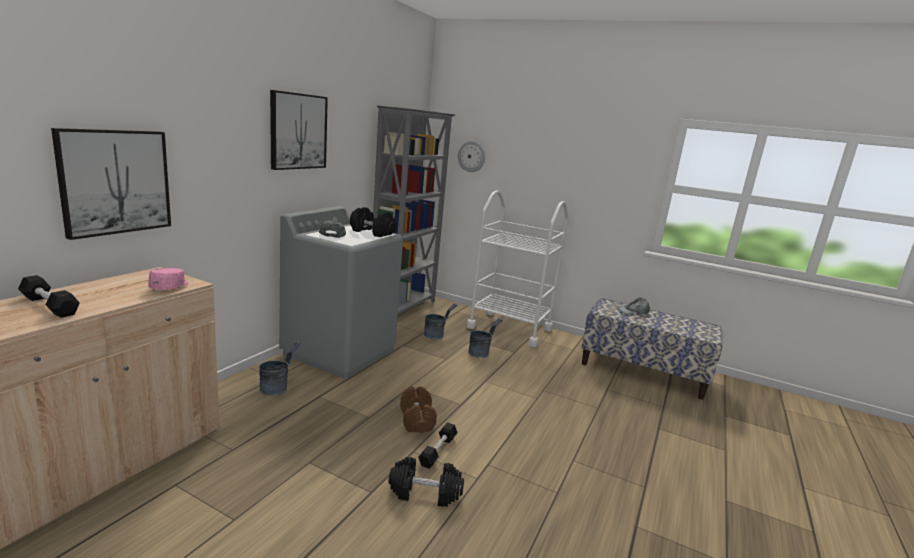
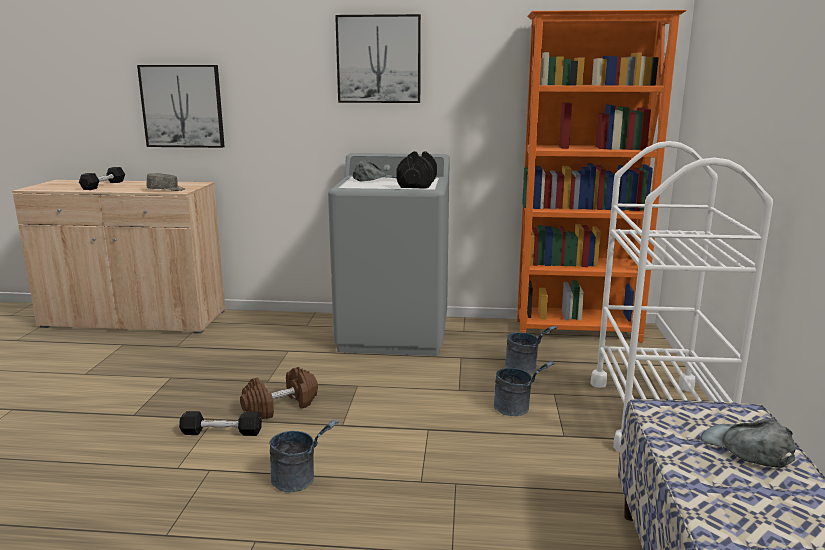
camera: 70 degrees right, 0 degrees up
(170, 287) = (166, 190): pink cap -> grey cap
(278, 388) = (288, 332): grey bucket -> grey bucket (300, 481)
(404, 308) = (578, 331): grey bookcase -> orange bookcase
(425, 493) = (140, 442): black dumbbell -> none
(472, 156) = (712, 84): wall clock -> none

